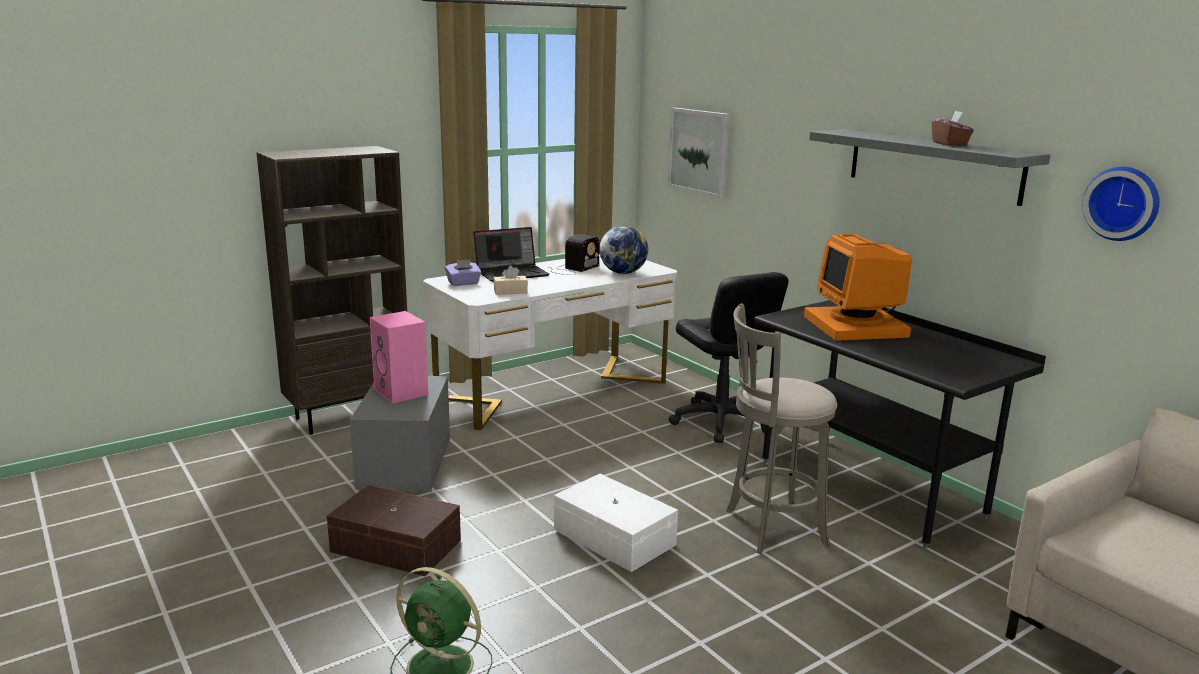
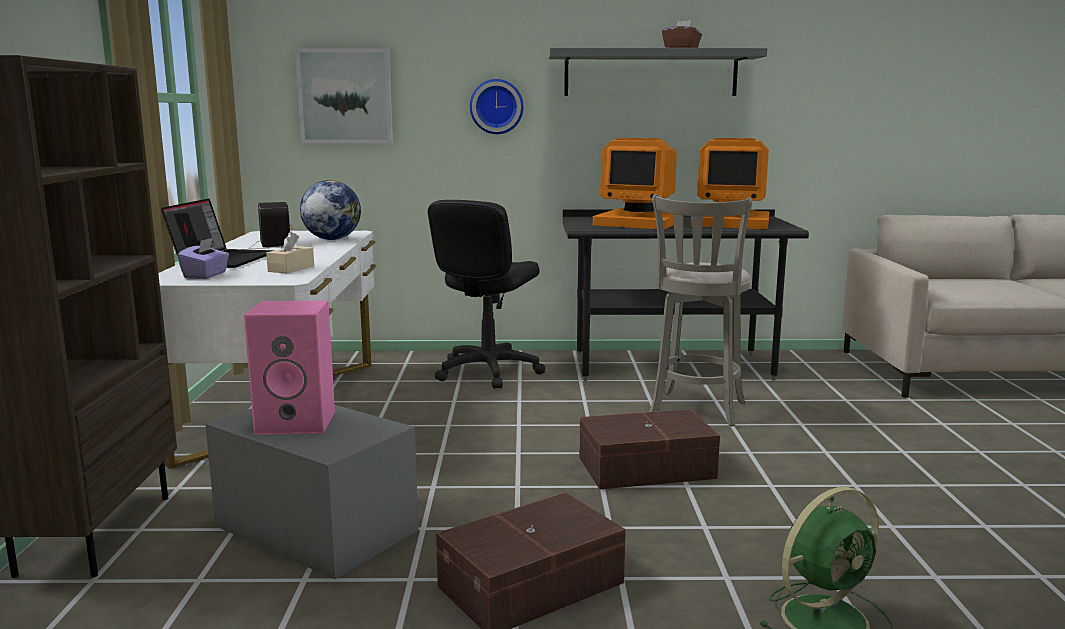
camera: 55 degrees left, 5 degrees down
(614, 536) = (644, 467): white storage box -> brown storage box
(720, 422) = (487, 371): black office chair -> black office chair turned 105 degrees clockwise
(942, 355) = (731, 222): none -> monitor
(1123, 203) = (812, 81): wall clock -> wall clock (496, 106)

